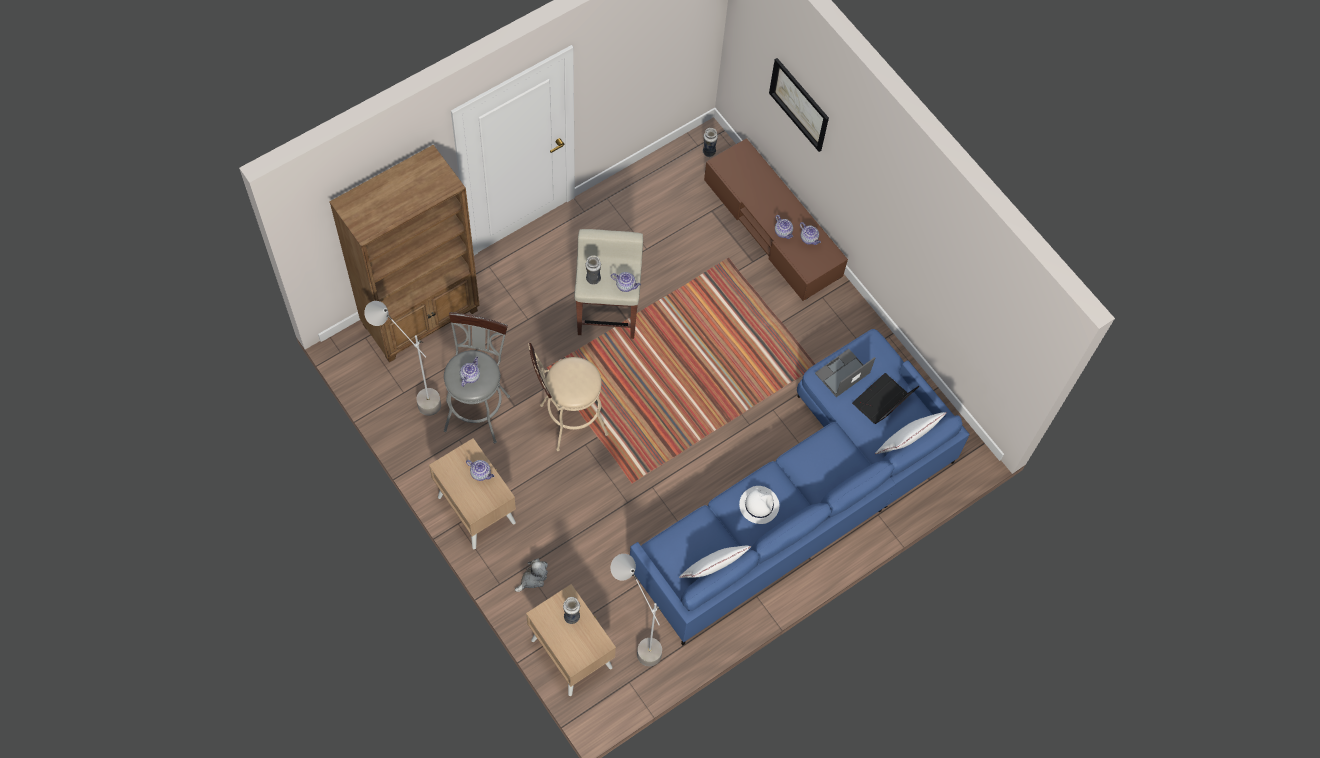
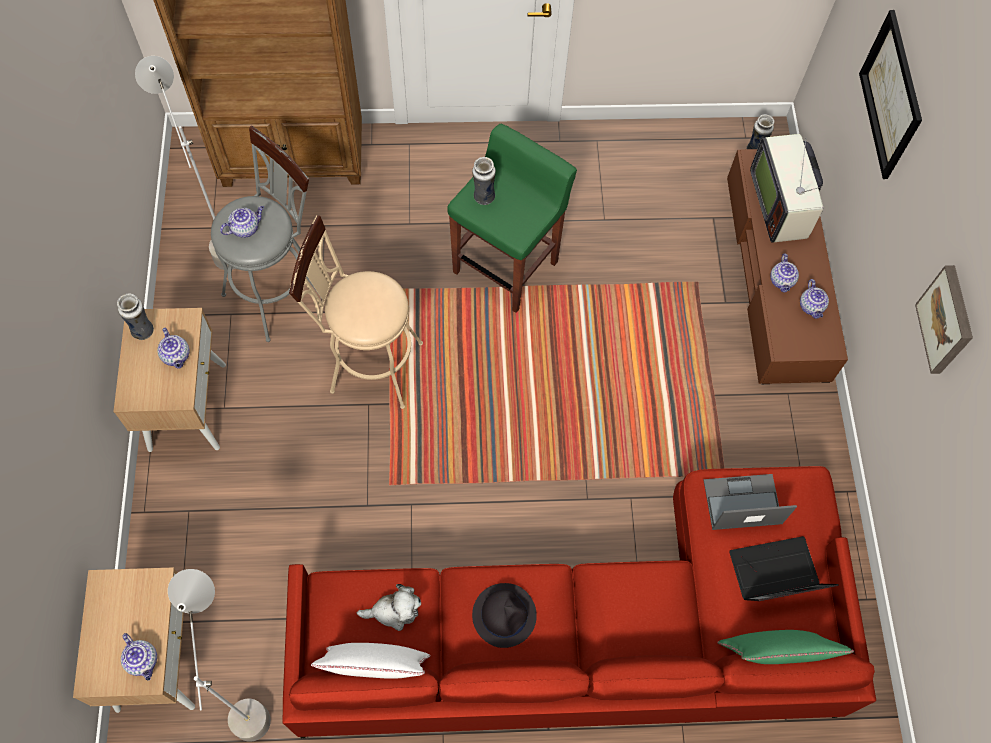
camera: 35 degrees right, 0 degrees up
(533, 578) = (187, 530): plush toy -> plush toy (394, 611)
(571, 616) = (139, 612): vase -> vase (143, 330)
(607, 312) = (506, 266): beige stool -> green stool
(626, 285) = (519, 226): teapot -> teapot (143, 661)
(754, 183) = (781, 204): none -> television
(759, 505) = (504, 614): white hat -> black hat
(802, 496) = (594, 635): blue sofa -> red sofa
(899, 219) = (947, 320): none -> picture
(905, 445) = (769, 656): white pillow -> green pillow

